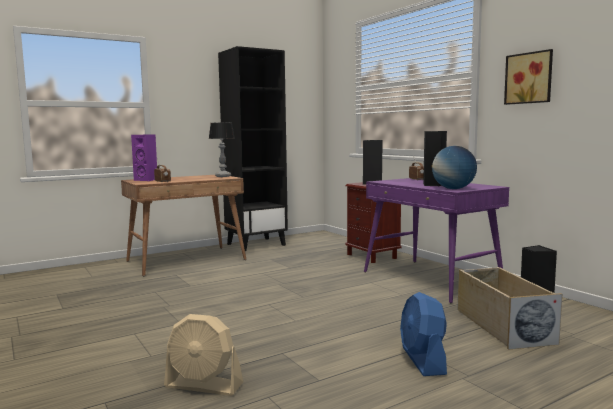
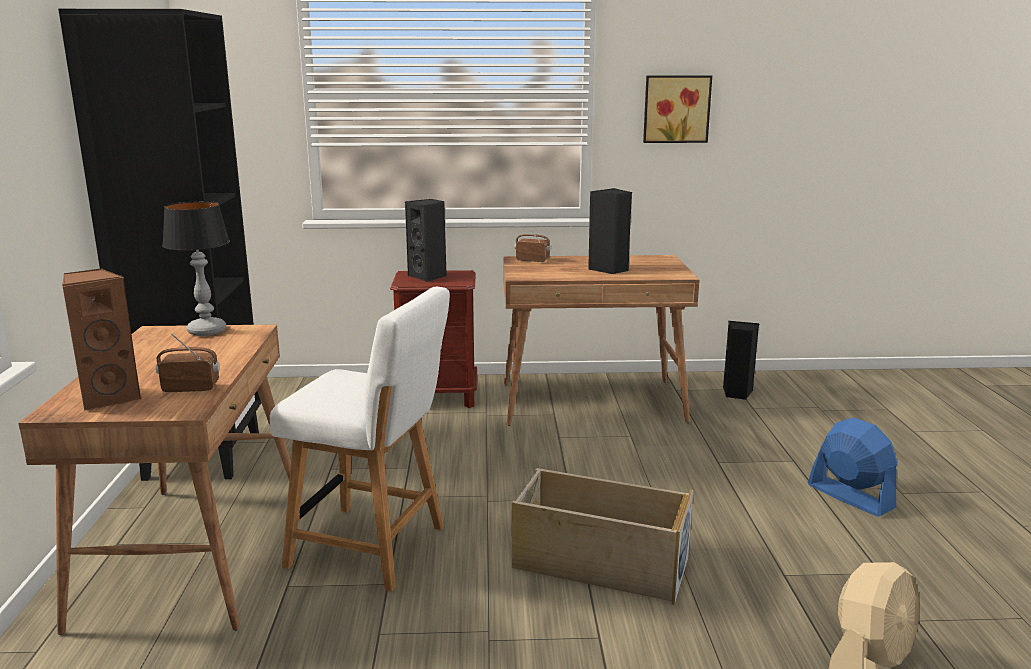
camera: 60 degrees left, 10 degrees up
(147, 180) = (109, 397): purple speaker -> brown speaker
(215, 278) = (373, 548): none -> white chair
(423, 360) = (850, 496): blue fan -> blue fan turned 150 degrees counterclockwise
(431, 280) = (592, 402): purple desk -> brown desk
(453, 189) = (665, 273): globe -> none
(502, 325) = (777, 426): beige storage box -> beige storage box (599, 564)

